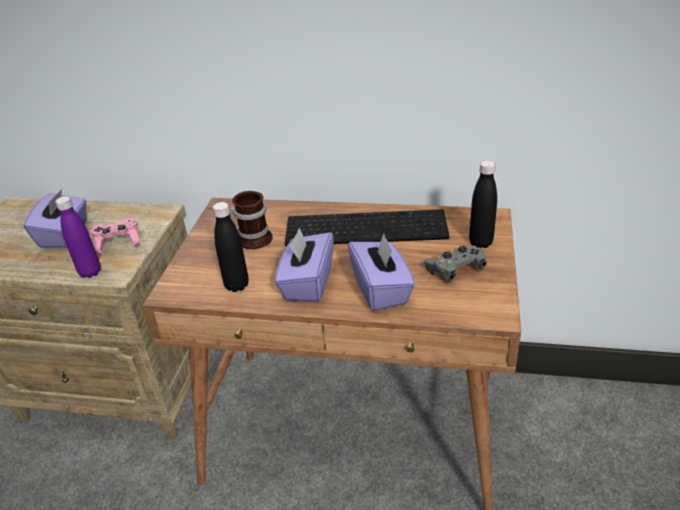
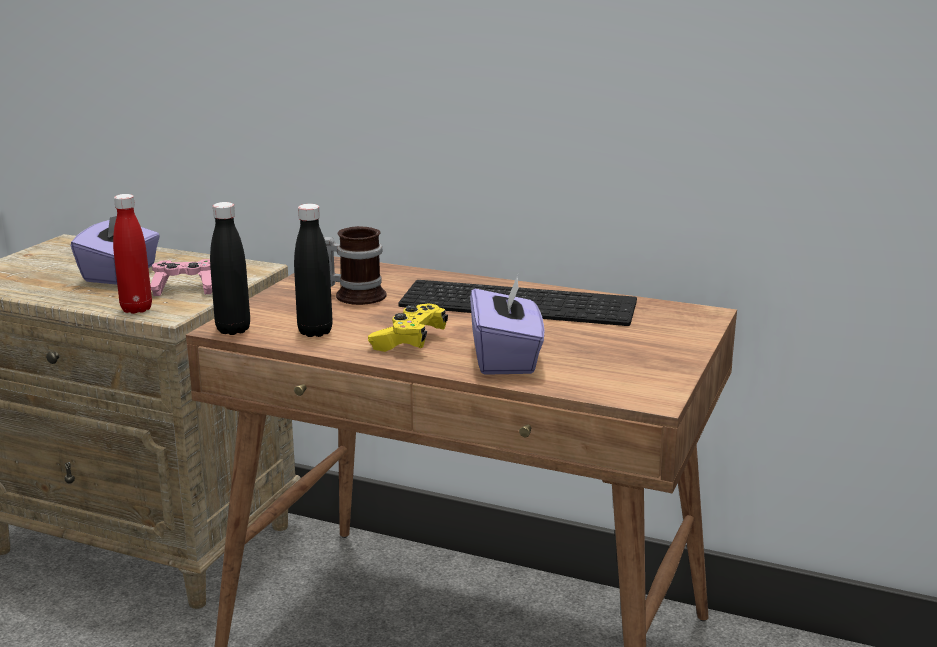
camera: 10 degrees right, 15 degrees down
(90, 272) = (136, 309): purple bottle -> red bottle
(307, 283) = (409, 341): purple tissue box -> yellow game controller
(455, 270) = (619, 354): grey game controller -> none
(480, 242) = (672, 334): black bottle -> black bottle (233, 330)

